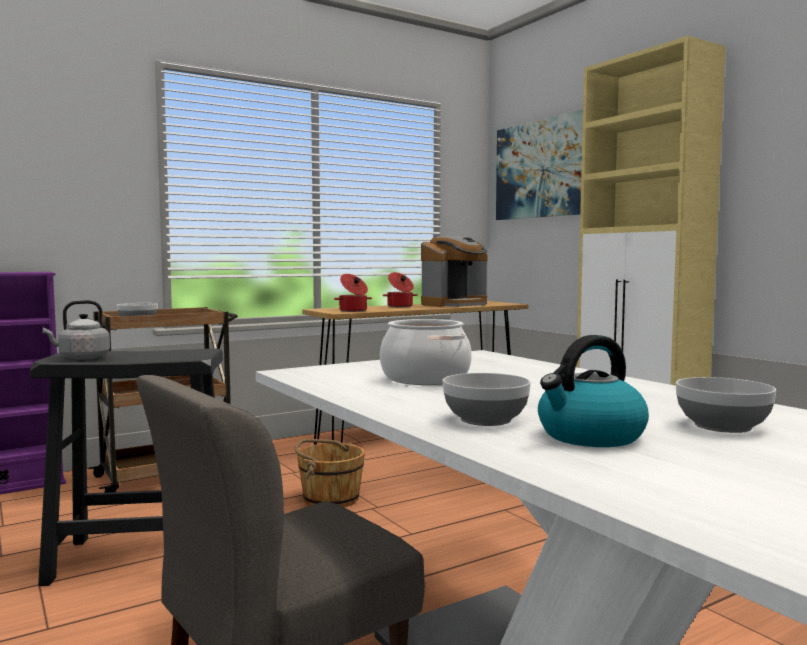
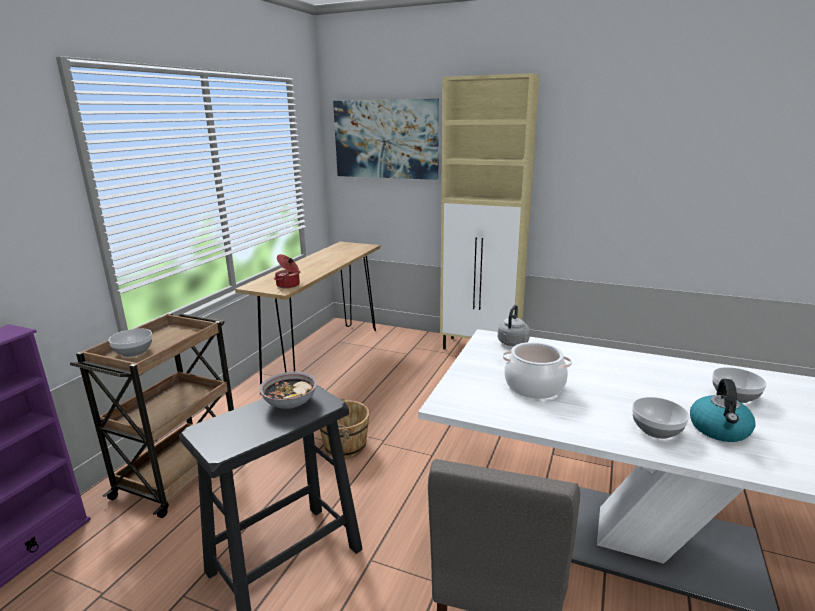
camera: 35 degrees left, 15 degrees up
(81, 358) = (237, 439): grey kettle -> grey kettle (512, 343)
(171, 352) = (290, 401): none -> bowl
(400, 306) = (303, 267): cooking pot -> none
(455, 304) = (334, 255): coffee machine -> none

